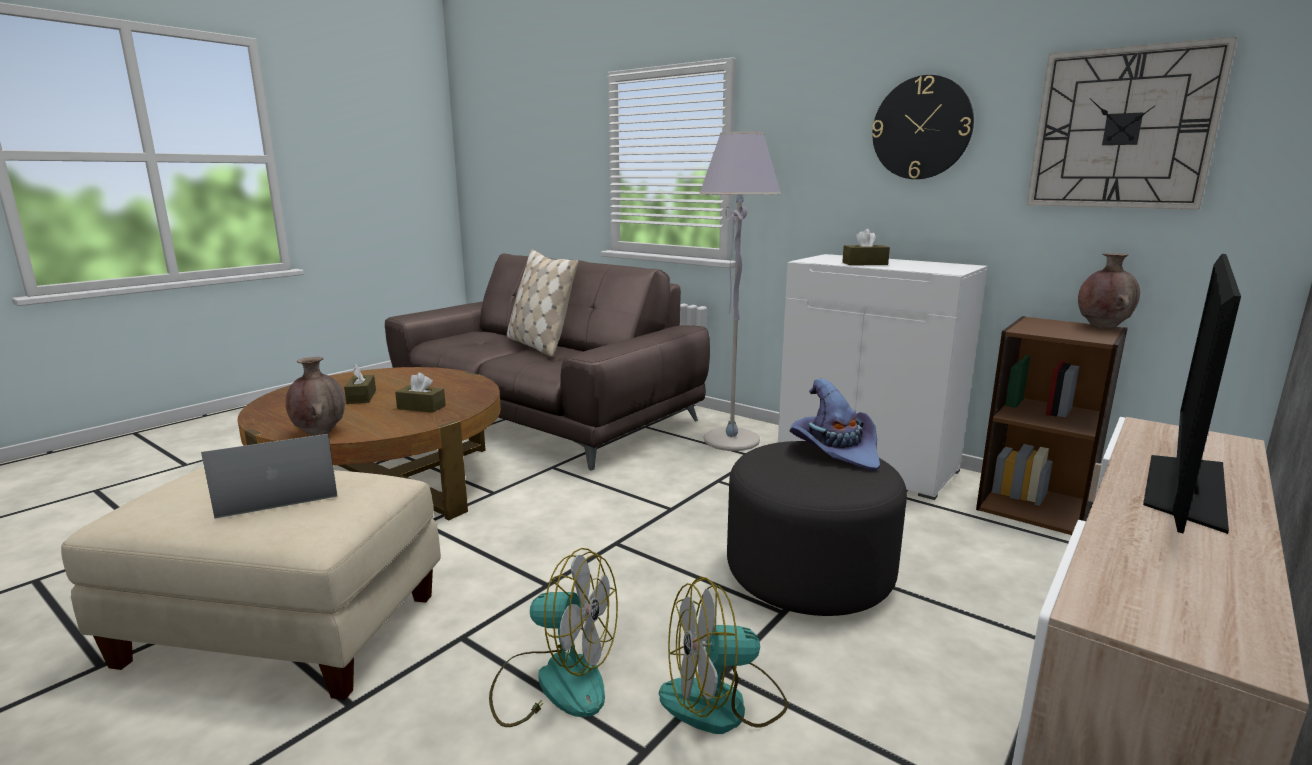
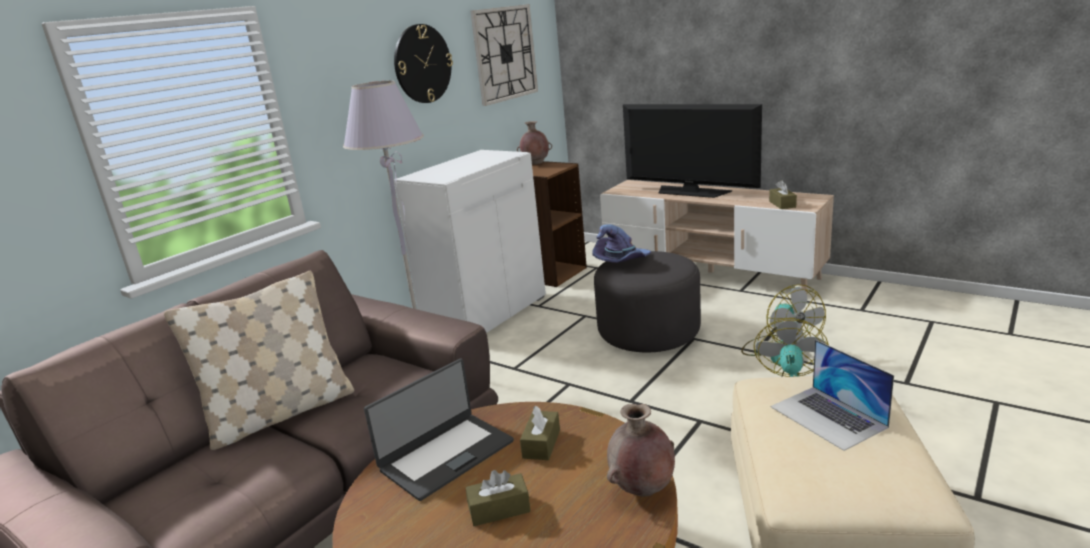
camera: 90 degrees left, 5 degrees up
(443, 384) = (445, 455): none -> laptop
(864, 263) = (467, 168): brown tissue box -> brown tissue box (782, 204)

